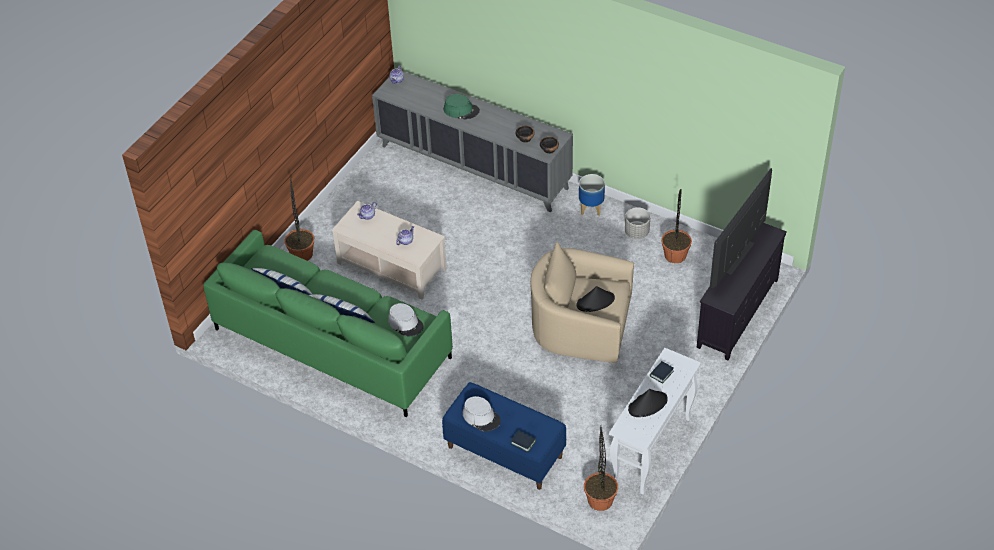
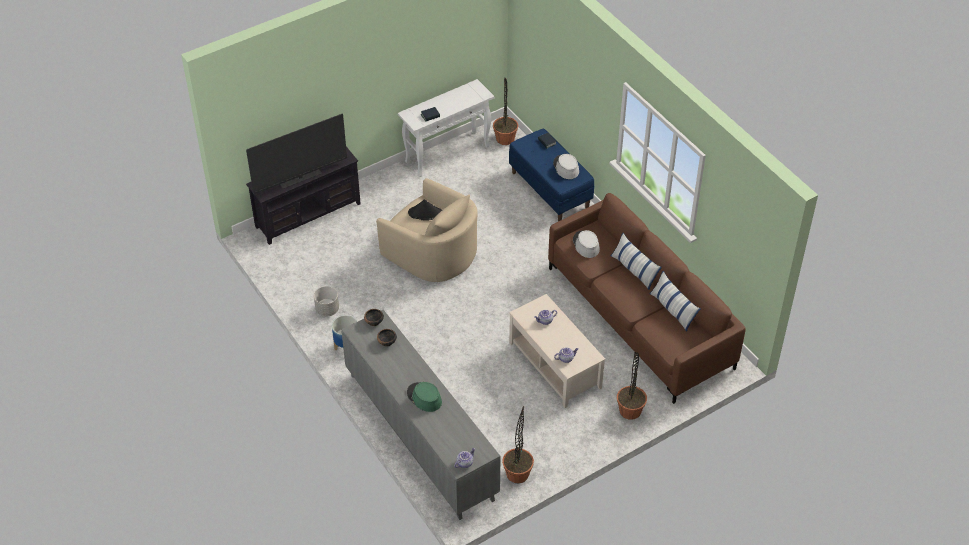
camera: 155 degrees left, 0 degrees up
(332, 343) = (639, 317): green sofa -> brown sofa
(648, 404) = (455, 101): black hat -> none
(675, 255) = (313, 278): potted plant -> potted plant (517, 474)

